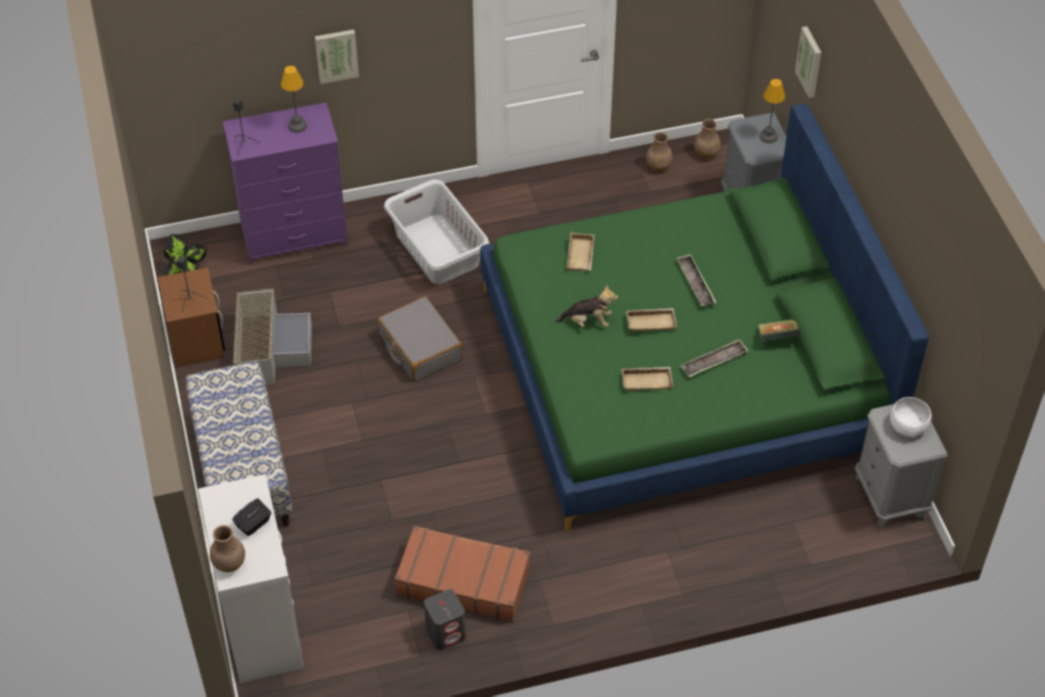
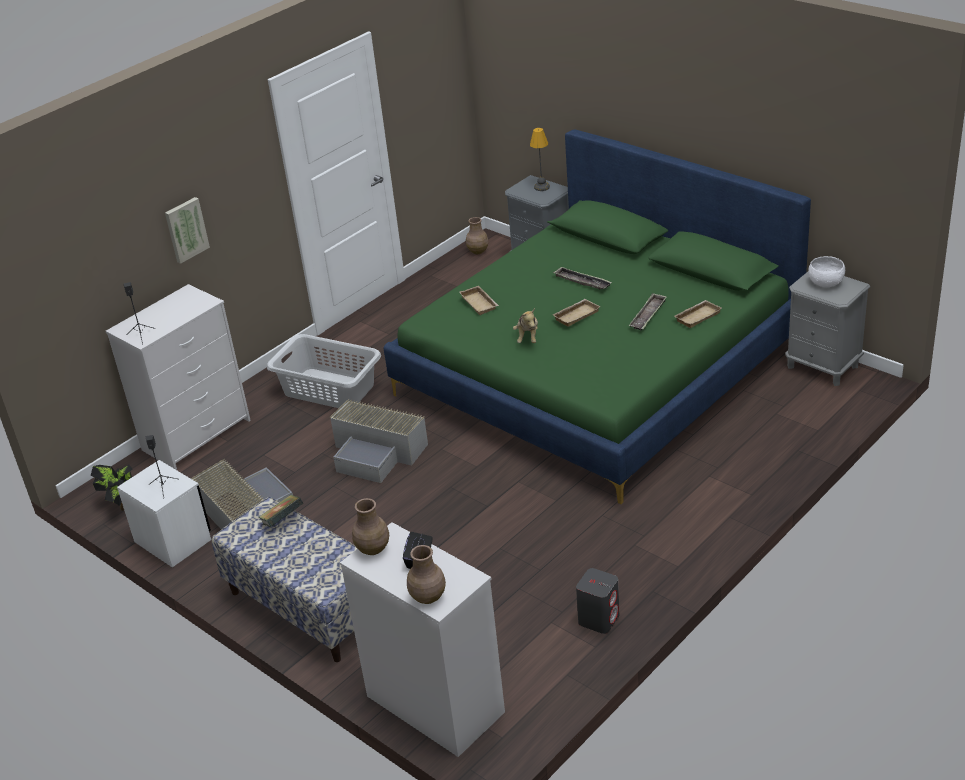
camera: 30 degrees left, 15 degrees down
(196, 340) = (173, 540): brown nightstand -> white nightstand
(295, 235) = (197, 434): purple dresser -> white dresser
(297, 125) = (177, 306): table lamp -> none
(420, 347) = (378, 452): grey suitcase -> grey storage box
(463, 581) = (575, 578): brown suitcase -> none
(588, 321) = (527, 337): plush toy -> plush toy turned 120 degrees clockwise
(647, 380) = (612, 347): beige tray -> beige tray (697, 316)
(658, 166) = (451, 272): brown vase -> brown vase (373, 548)
(777, 338) = (676, 284): book -> book (283, 521)
(810, 61) = (565, 90): picture -> none

